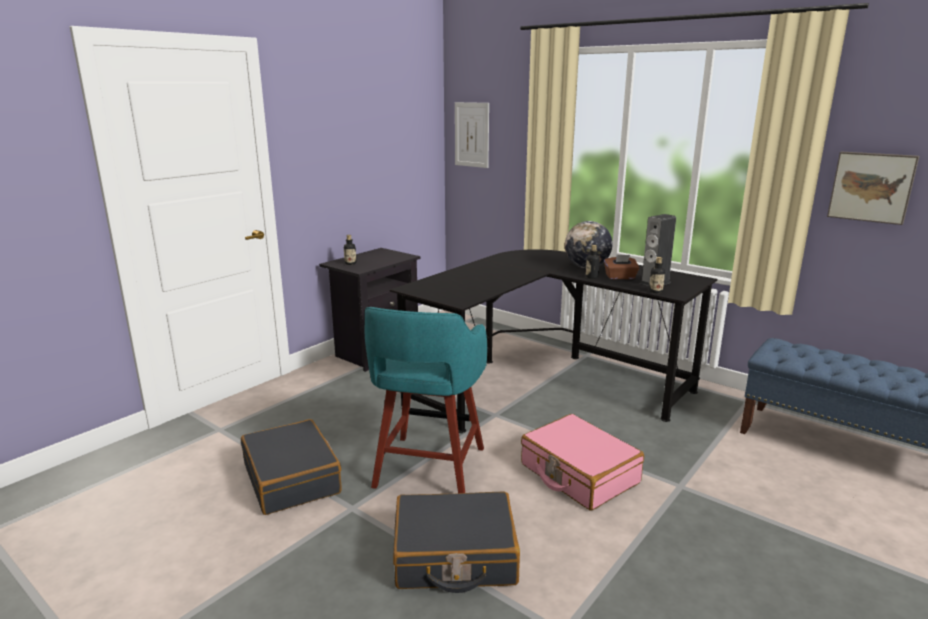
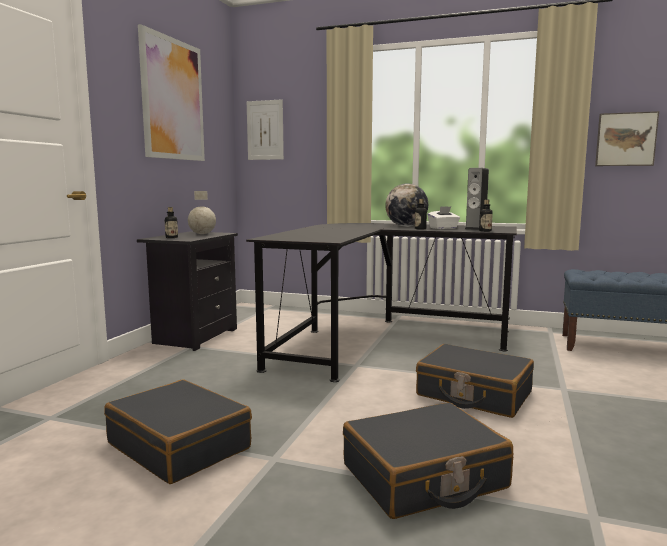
camera: 20 degrees left, 10 degrees down
(363, 120) = (173, 99): none -> picture
(385, 256) = (202, 234): none -> globe
(428, 469) = (329, 413): turquoise stool -> none
(578, 474) = (473, 394): pink suitcase -> black suitcase
(620, 277) = (443, 228): brown tissue box -> white tissue box

